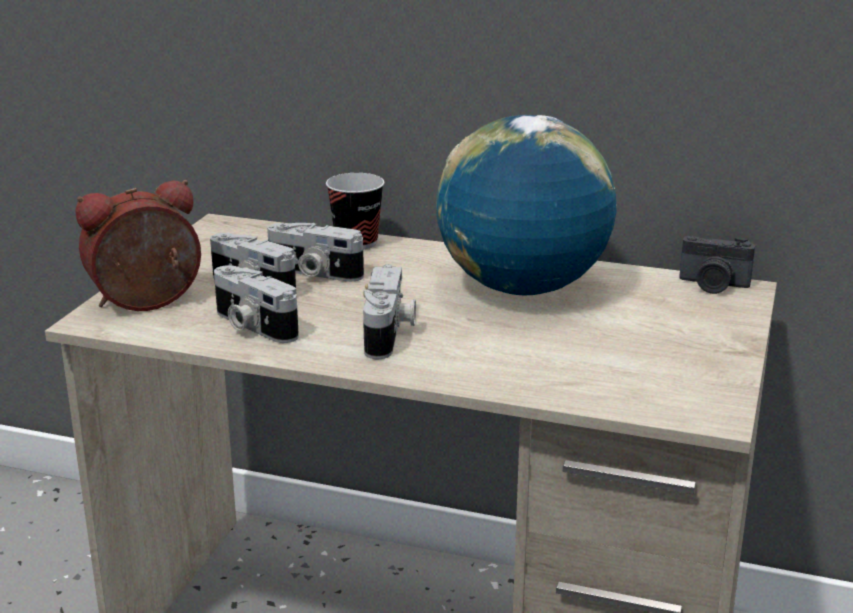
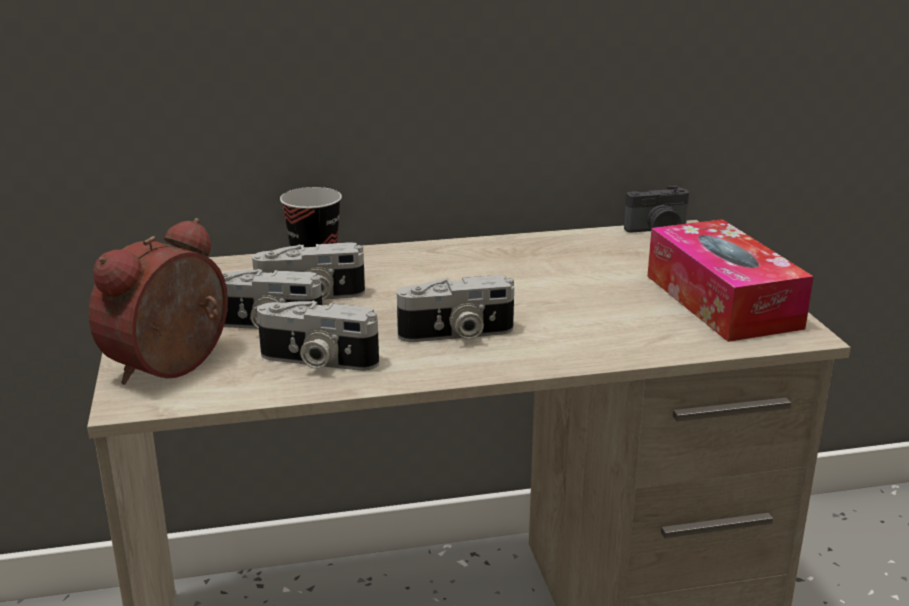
camera: 30 degrees left, 0 degrees up
(389, 333) = (457, 335): camera -> camera turned 105 degrees clockwise
(522, 288) = (517, 268): globe -> none
(678, 366) = (722, 301): none -> tissue box

